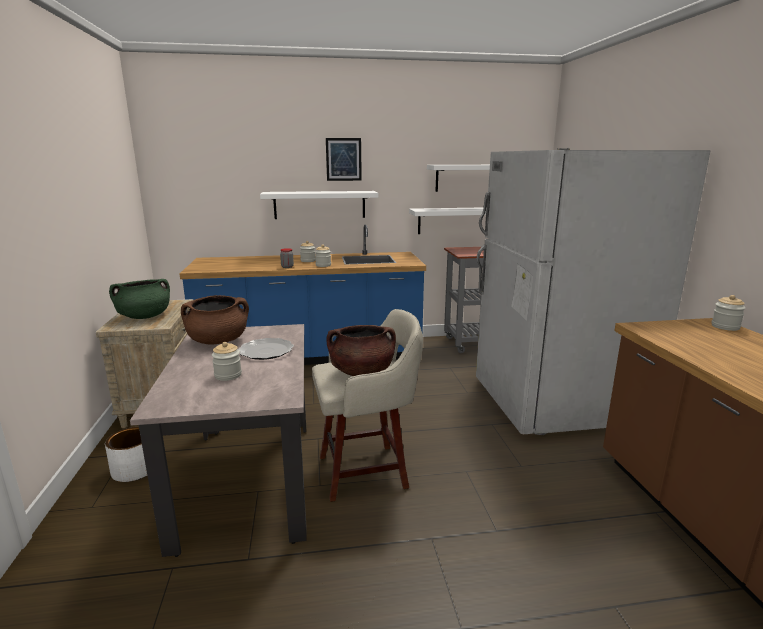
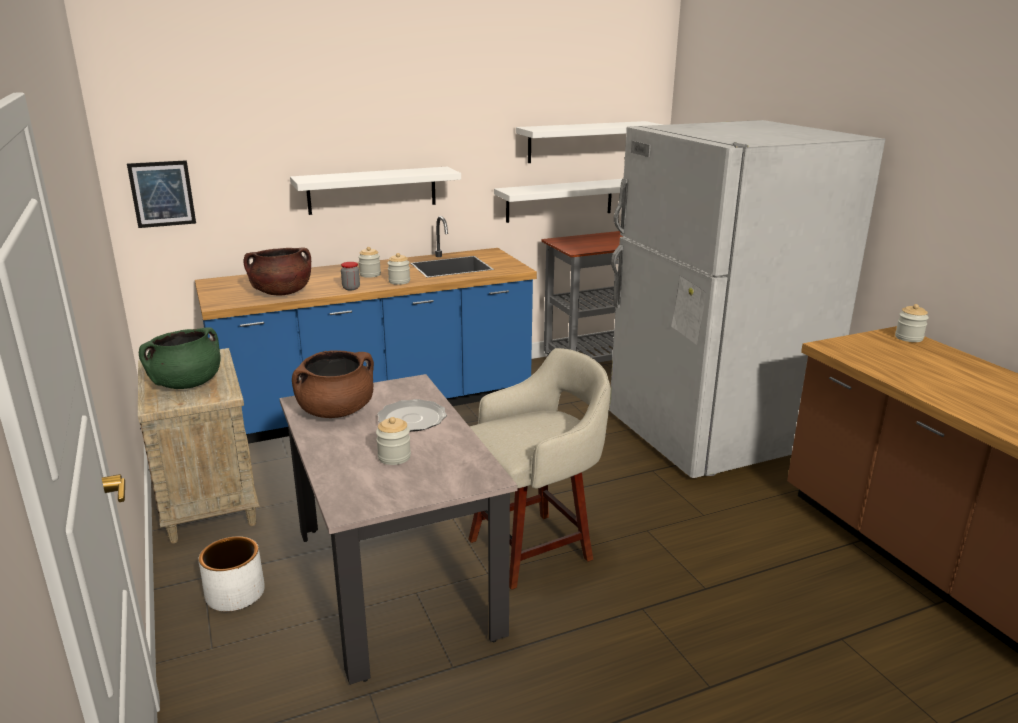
camera: 15 degrees left, 5 degrees up
(343, 159) = (404, 124): picture -> picture (162, 194)
(362, 372) = (535, 431): brown cooking pot -> brown cooking pot (281, 293)

